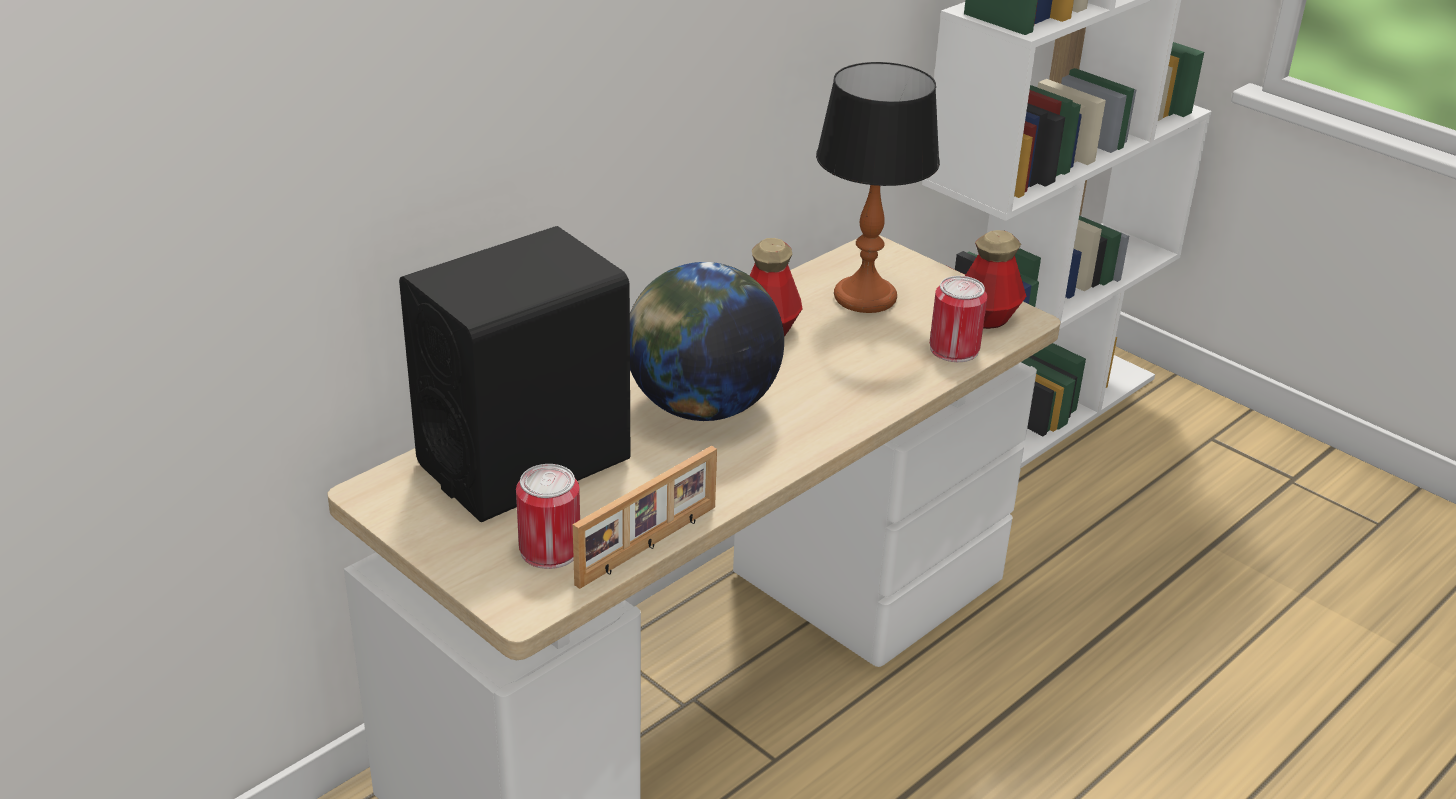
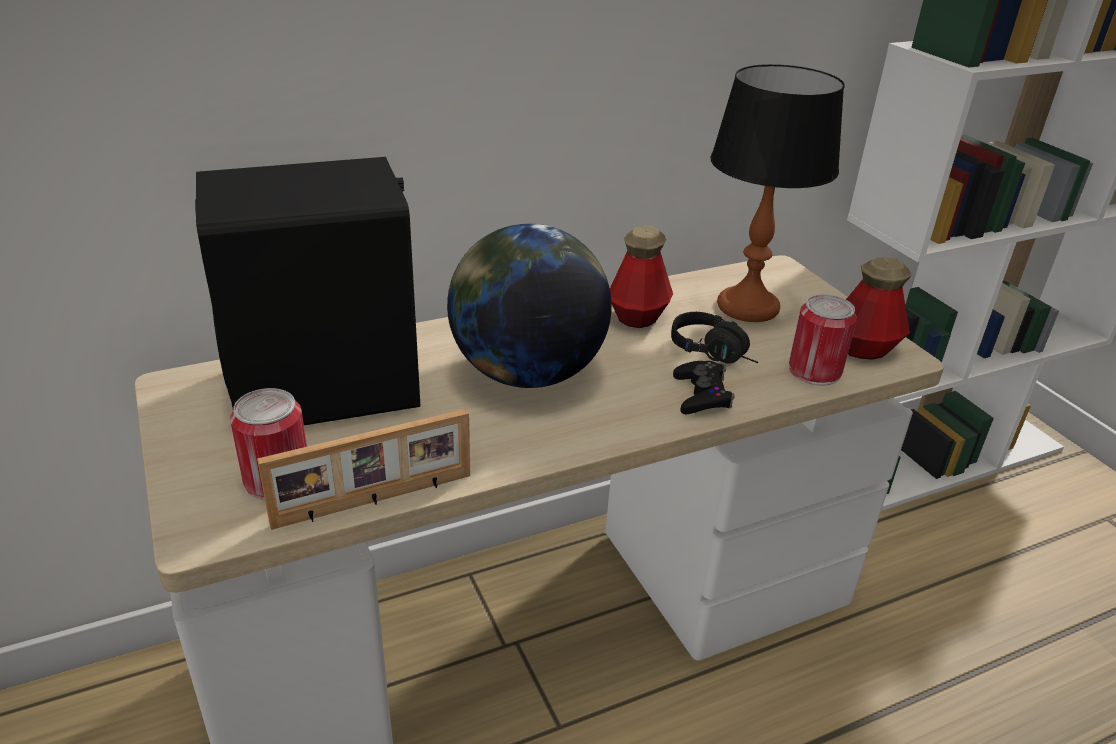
camera: 20 degrees right, 0 degrees up
(860, 351) = (716, 353): none -> black headphones
(868, 392) = (701, 395): none -> black game controller

